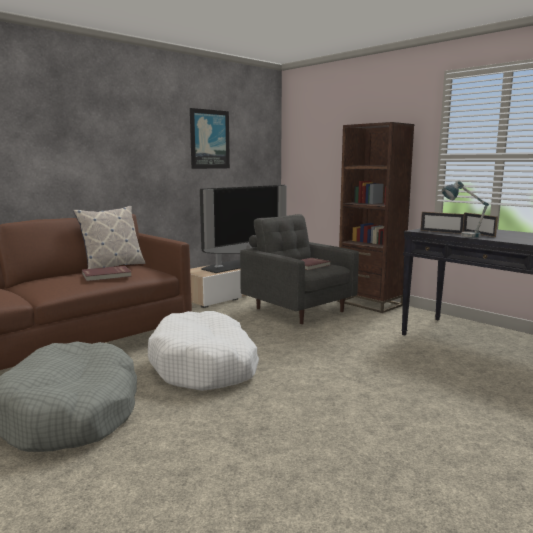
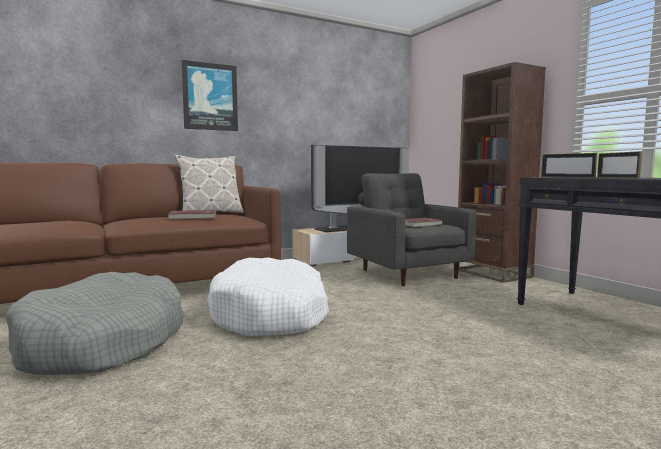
camera: 15 degrees right, 5 degrees down
(209, 139) = (329, 101): picture -> picture (210, 97)
(461, 235) = (591, 178): table lamp -> none

